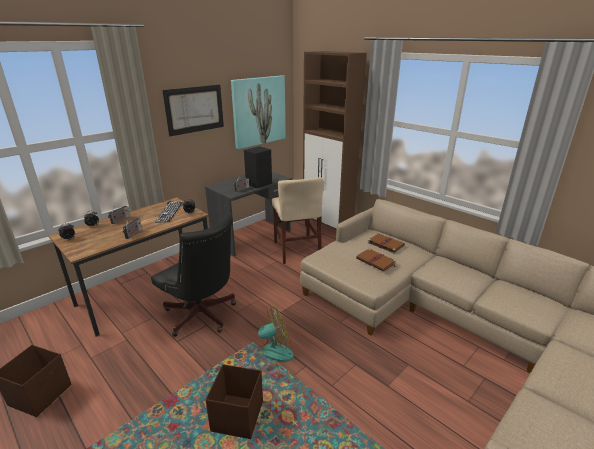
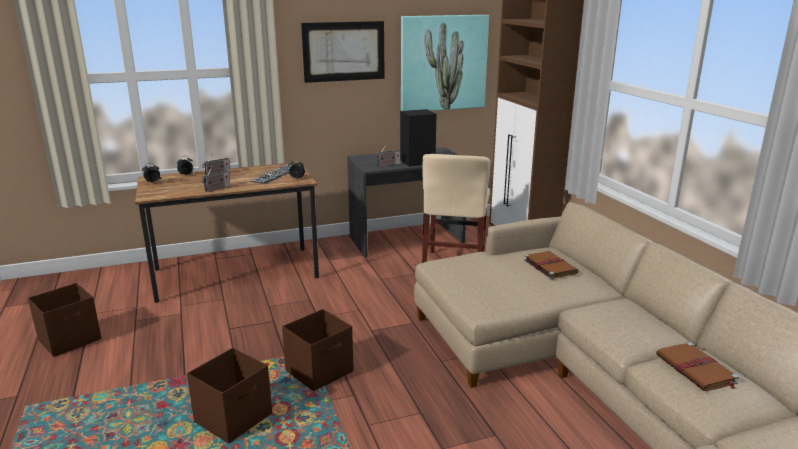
camera: 25 degrees right, 5 degrees down
(202, 317) = (275, 312): black office chair -> none
(270, 355) = (320, 371): fan -> brown storage box
(376, 261) = (512, 283): brown book -> brown book (696, 370)

